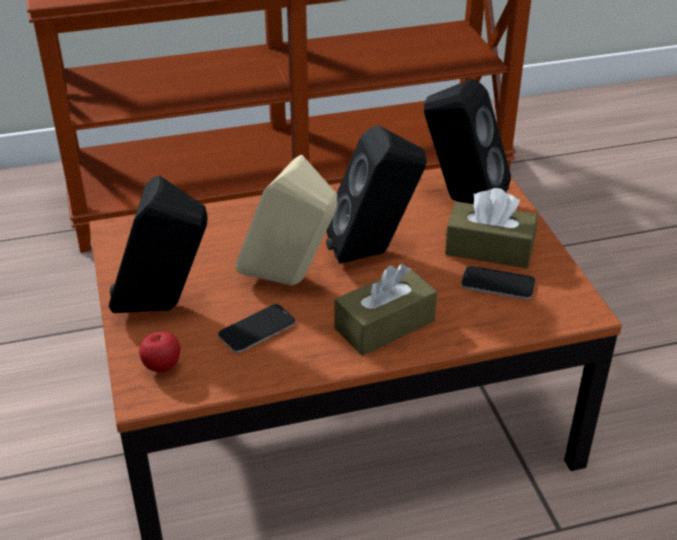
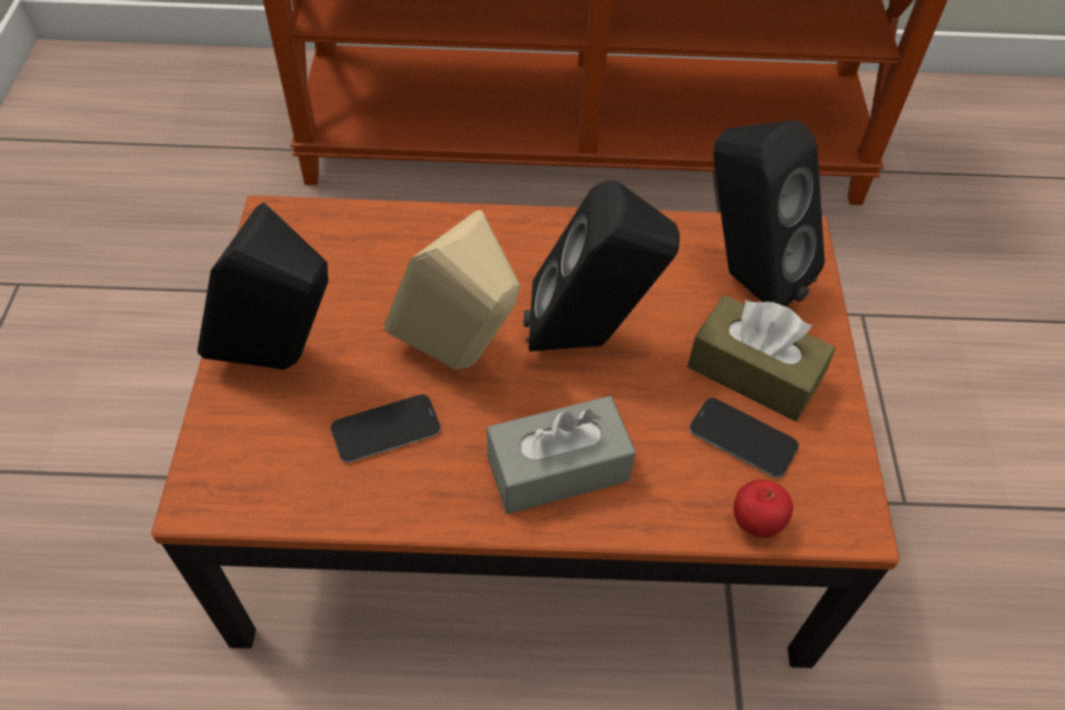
camera: 15 degrees right, 15 degrees up
(162, 367) = (241, 459): apple -> apple (755, 522)
(385, 325) = (558, 468): brown tissue box -> grey tissue box

